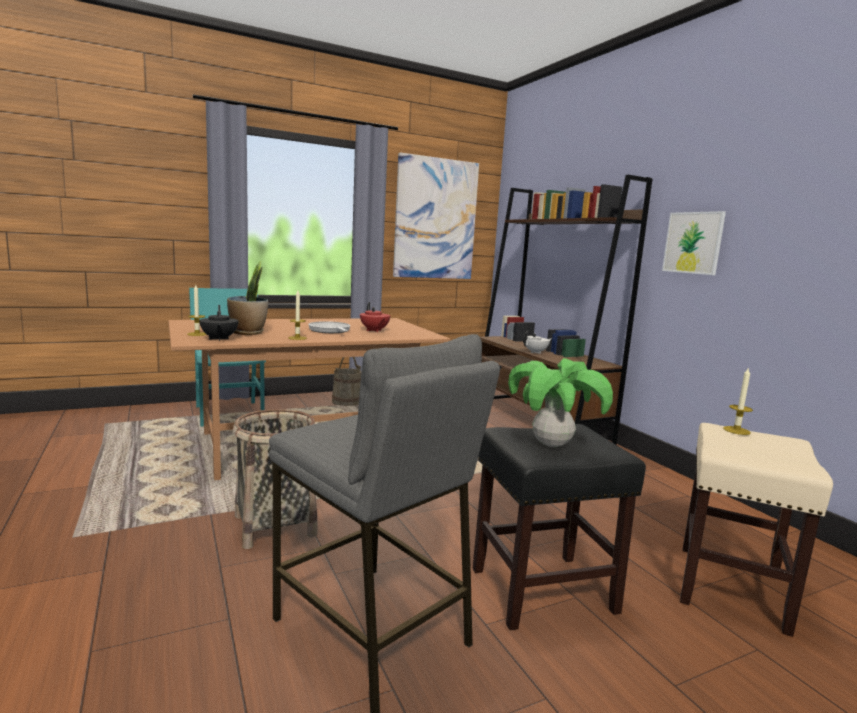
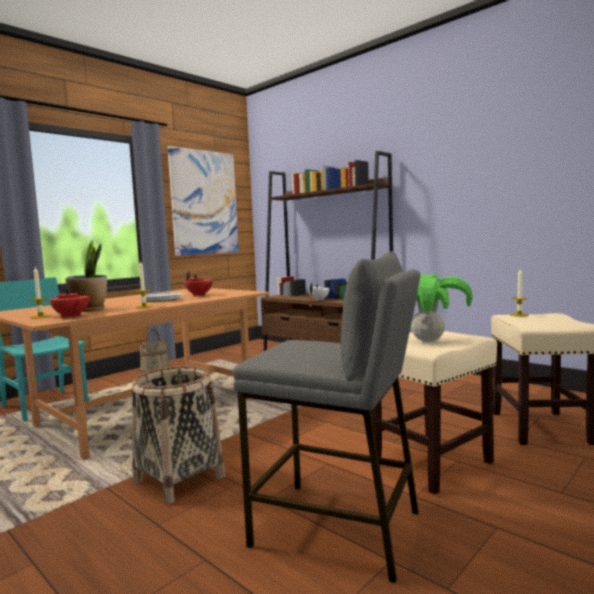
camera: 20 degrees left, 5 degrees down
(219, 339) = (71, 316): black teapot -> red teapot
(541, 590) = (431, 463): black stool -> beige stool
(693, 243) = (431, 197): picture -> none

